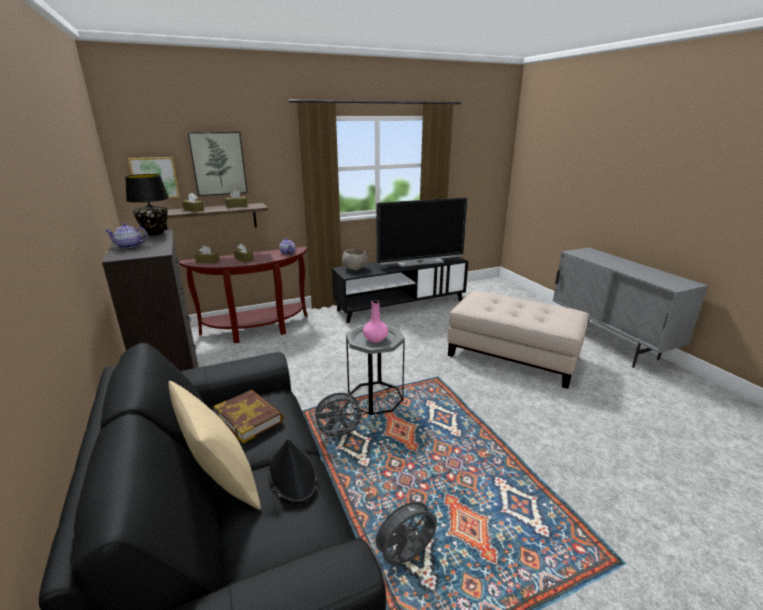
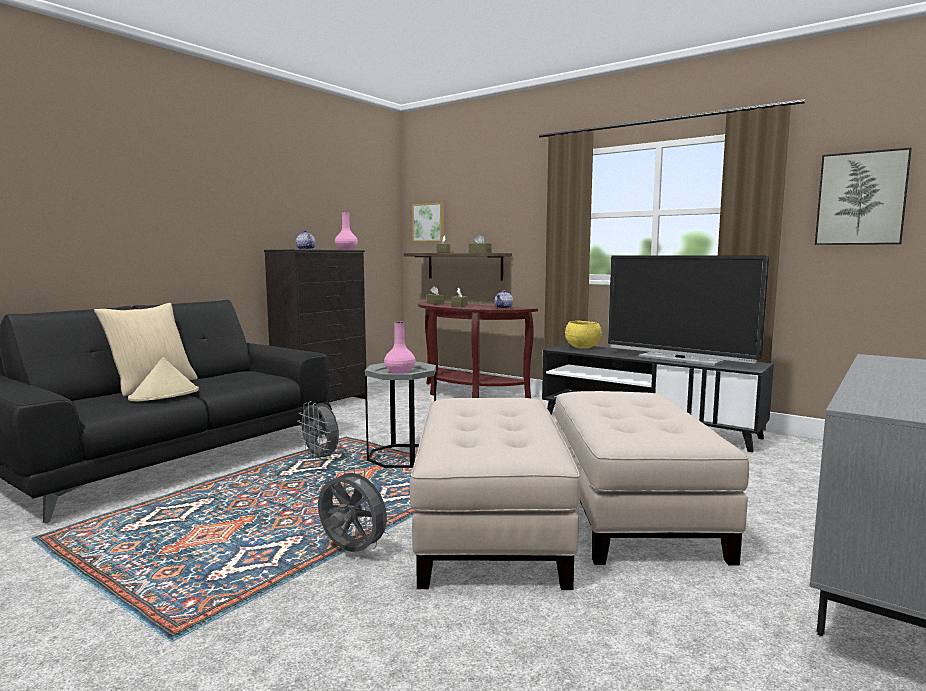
camera: 60 degrees right, 15 degrees down
(154, 233) = (346, 249): black table lamp -> pink vase
(218, 163) = (477, 209): picture -> picture (861, 198)
(249, 418) = (234, 377): book -> none
(292, 474) = (165, 395): black hat -> beige hat
(355, 269) = (582, 348): grey bowl -> yellow bowl
(406, 558) = (158, 514): grey fan -> grey fan (352, 552)
(512, 402) = (488, 526): none -> beige ottoman

